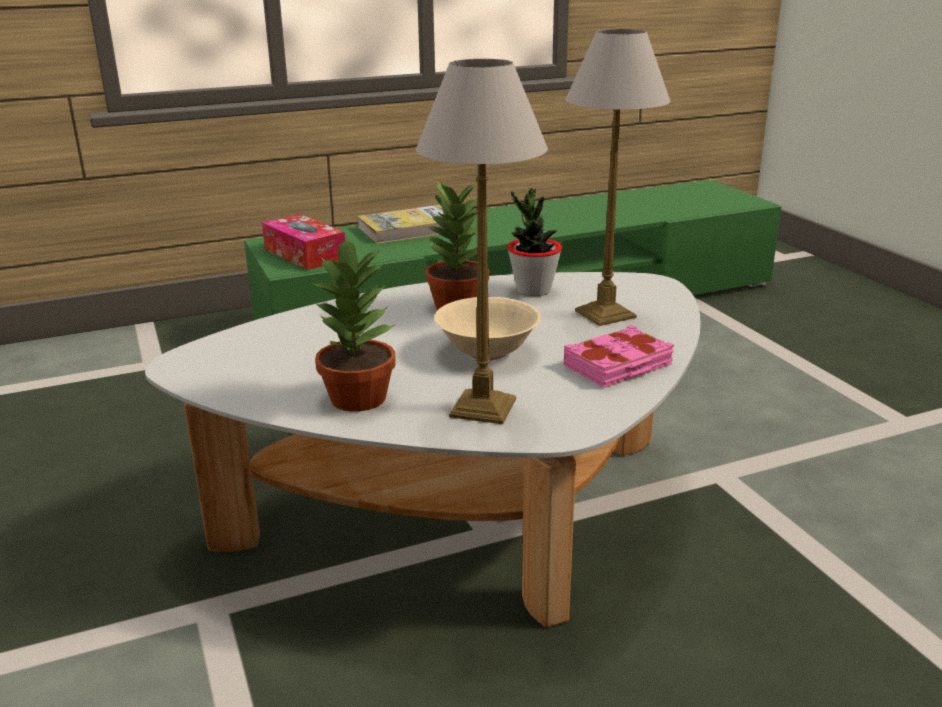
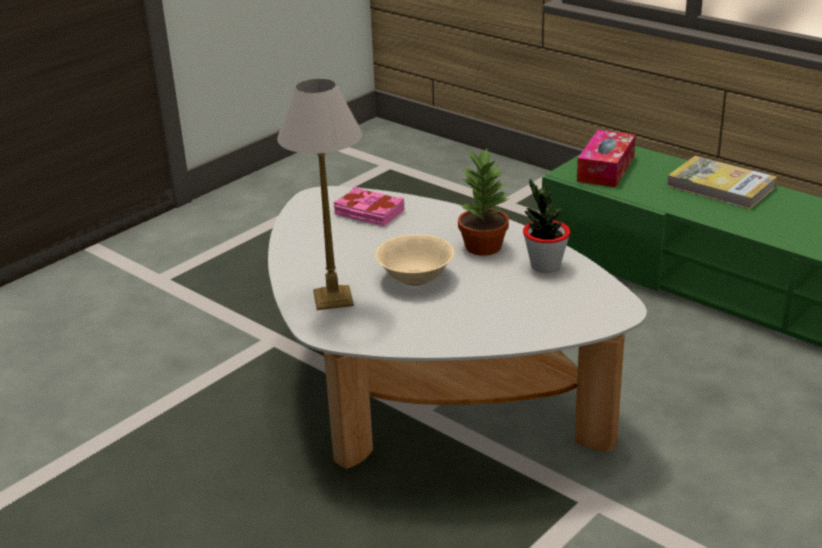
camera: 65 degrees right, 5 degrees up
(360, 397) = (316, 258): potted plant -> none
(603, 314) = (526, 304): table lamp -> none
(618, 365) = (435, 330): pink book -> pink book (369, 213)

